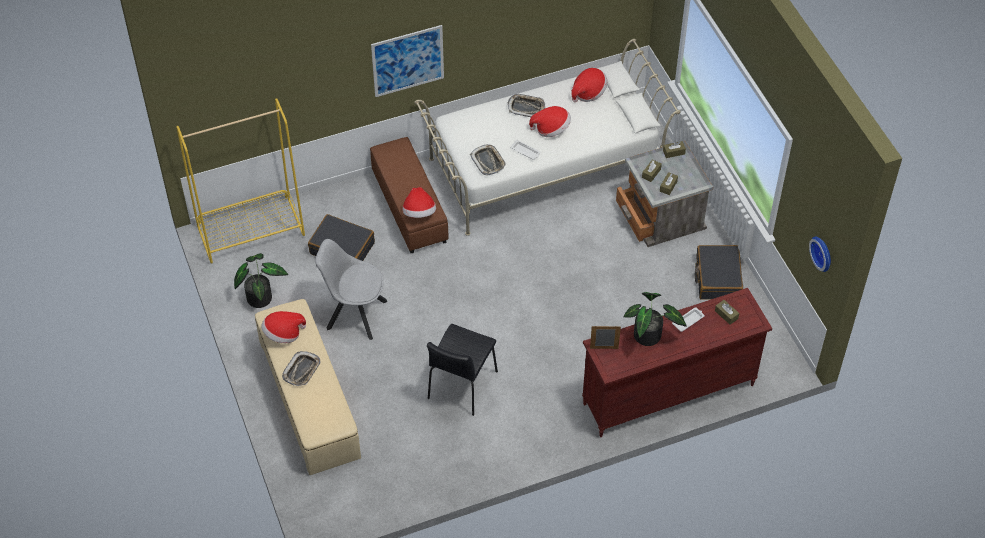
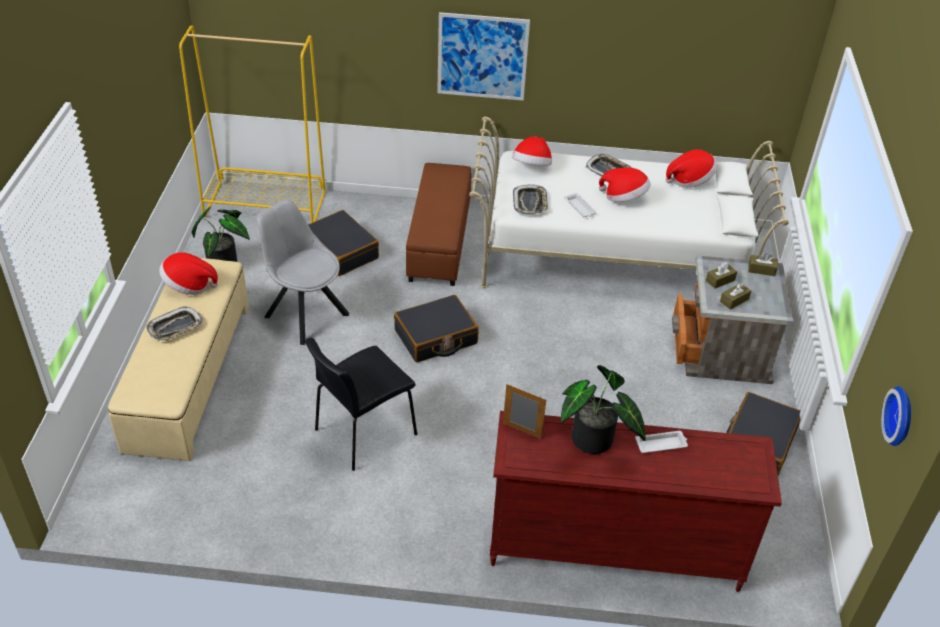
camera: 25 degrees right, 10 degrees down
(419, 213) = (430, 234): hat -> hat (531, 167)
(461, 291) = (436, 337): none -> black suitcase
(726, 315) = (721, 458): brown tissue box -> none

